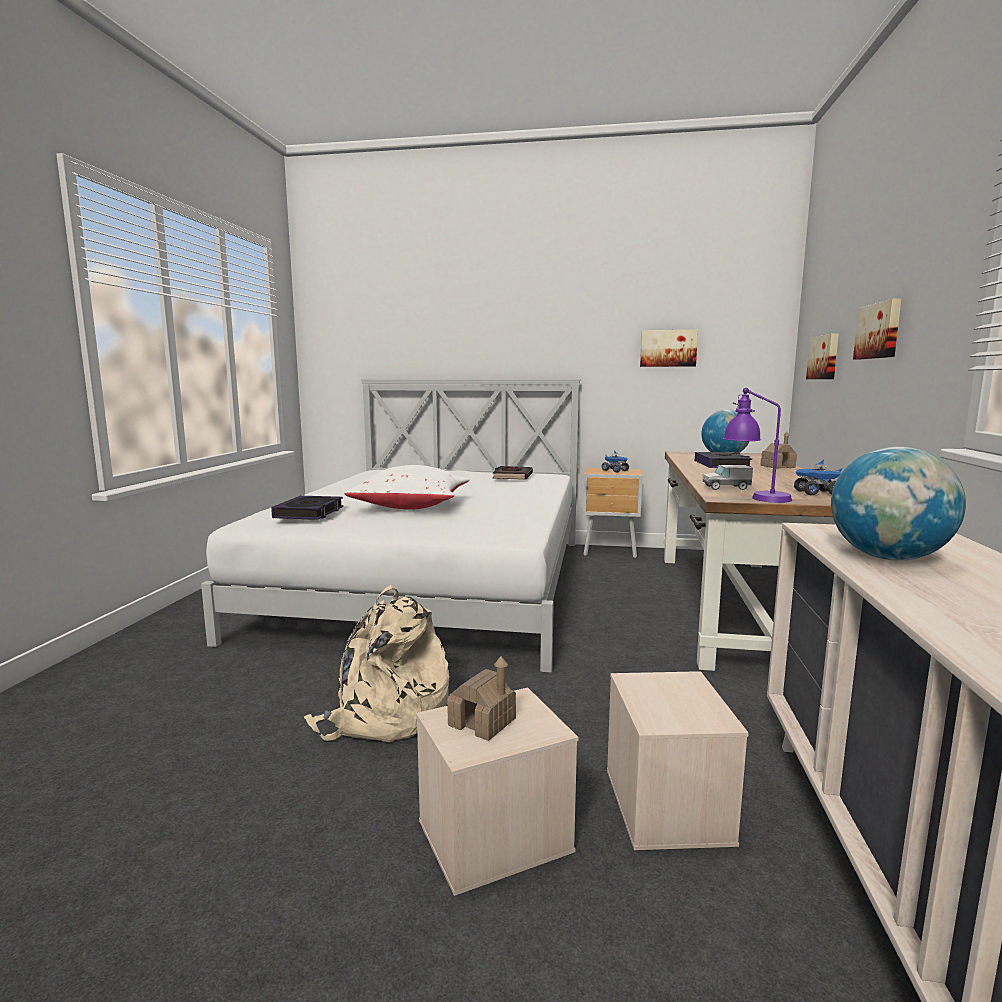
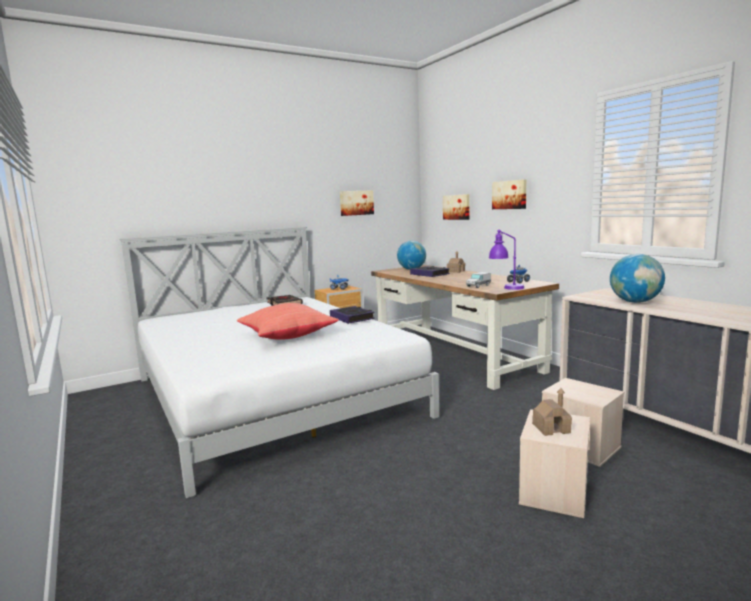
camera: 40 degrees left, 0 degrees up
(309, 513) = (238, 356): book -> book (352, 318)
(384, 715) = (405, 474): beige backpack -> none
(412, 507) = (287, 336): white pillow -> red pillow

